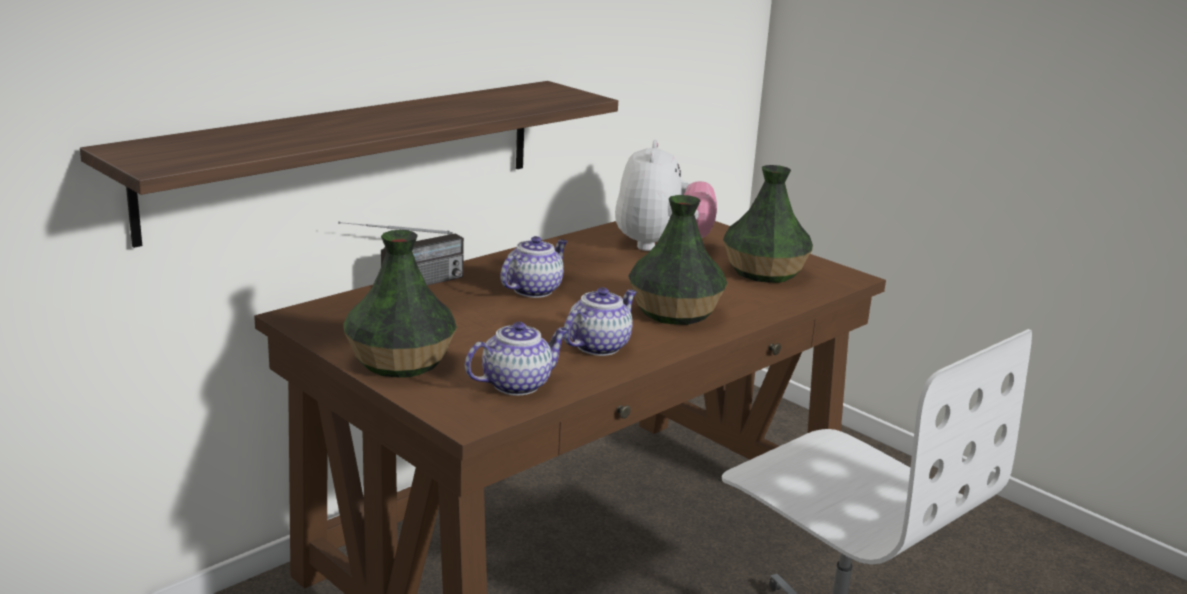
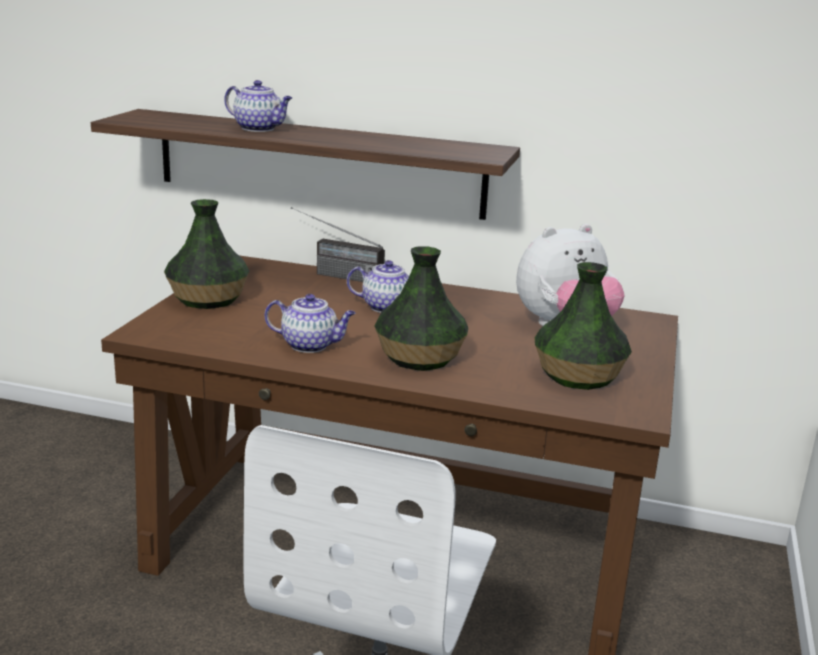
camera: 60 degrees right, 0 degrees up
(517, 384) = (210, 335): teapot -> teapot (259, 129)

